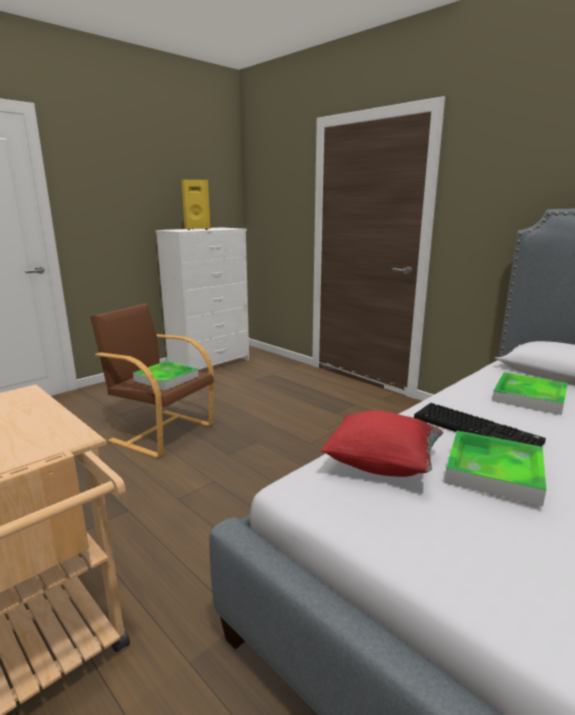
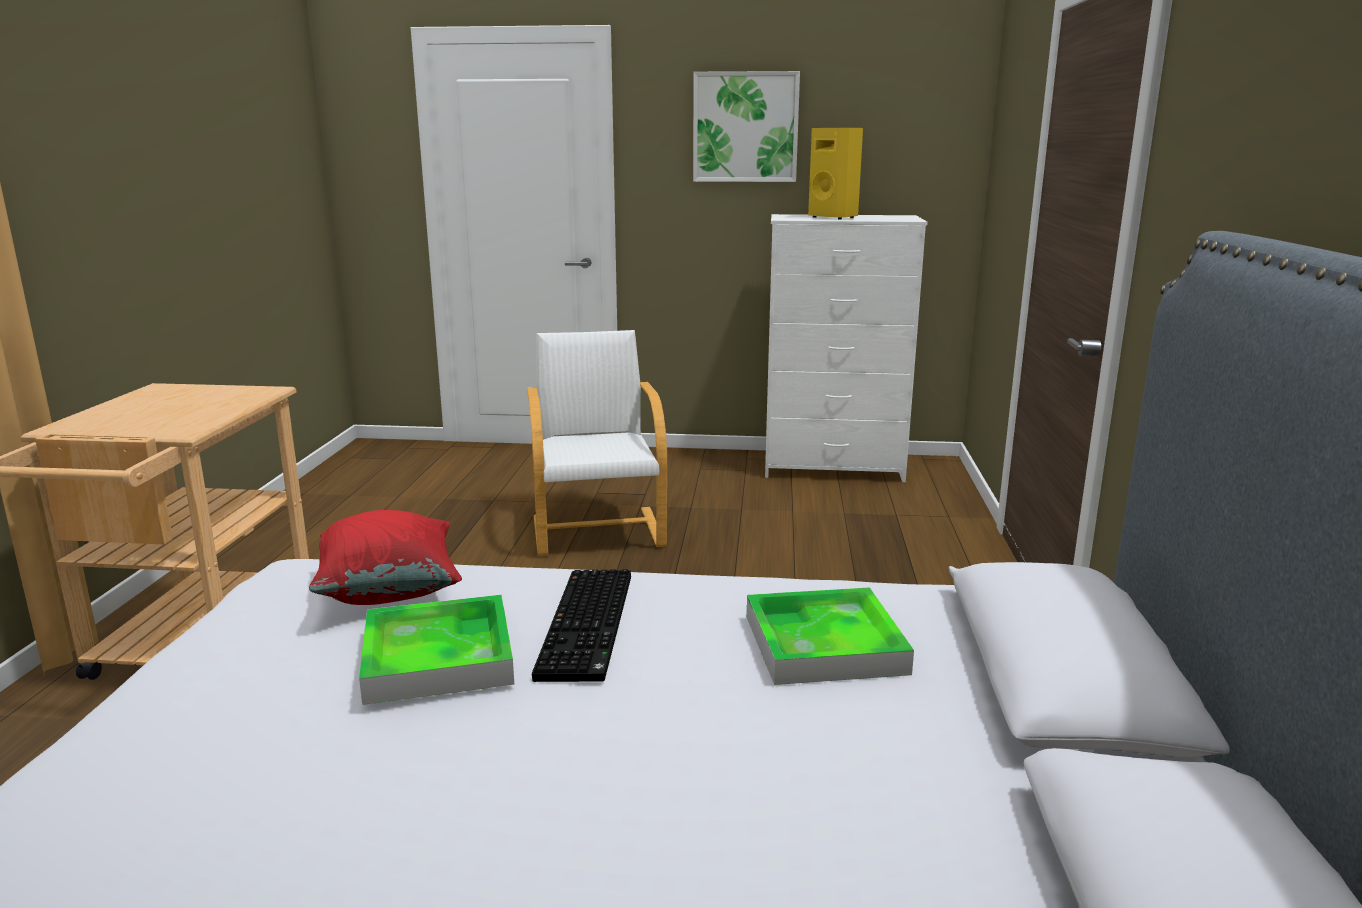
camera: 50 degrees right, 0 degrees up
(130, 179) = (745, 127): none -> picture
(161, 432) = (598, 530): brown armchair -> white armchair
(166, 378) = (591, 447): tray -> none

